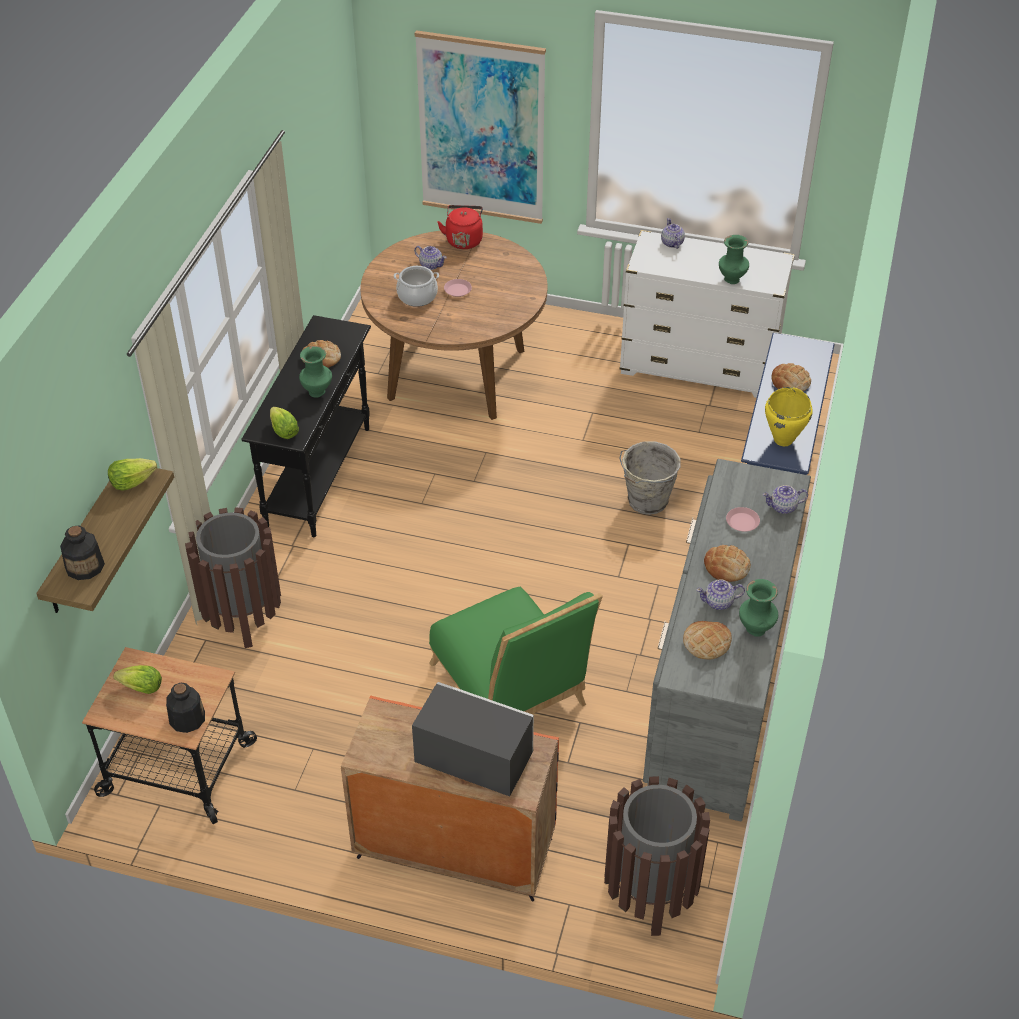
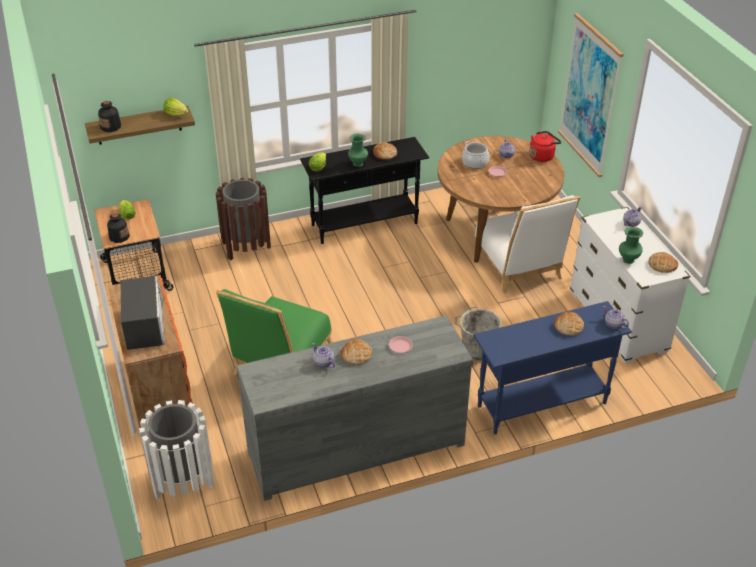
camera: 55 degrees right, 5 degrees down
(539, 390) = (519, 268): none -> white chair
(650, 892) = (183, 482): brown trash can -> white trash can
(706, 642) = (286, 371): bread -> bread (662, 265)
(756, 630) = (314, 387): green vase -> none
(783, 440) = (510, 344): yellow cooking pot -> none
(783, 507) = (431, 358): teapot -> teapot (613, 324)

